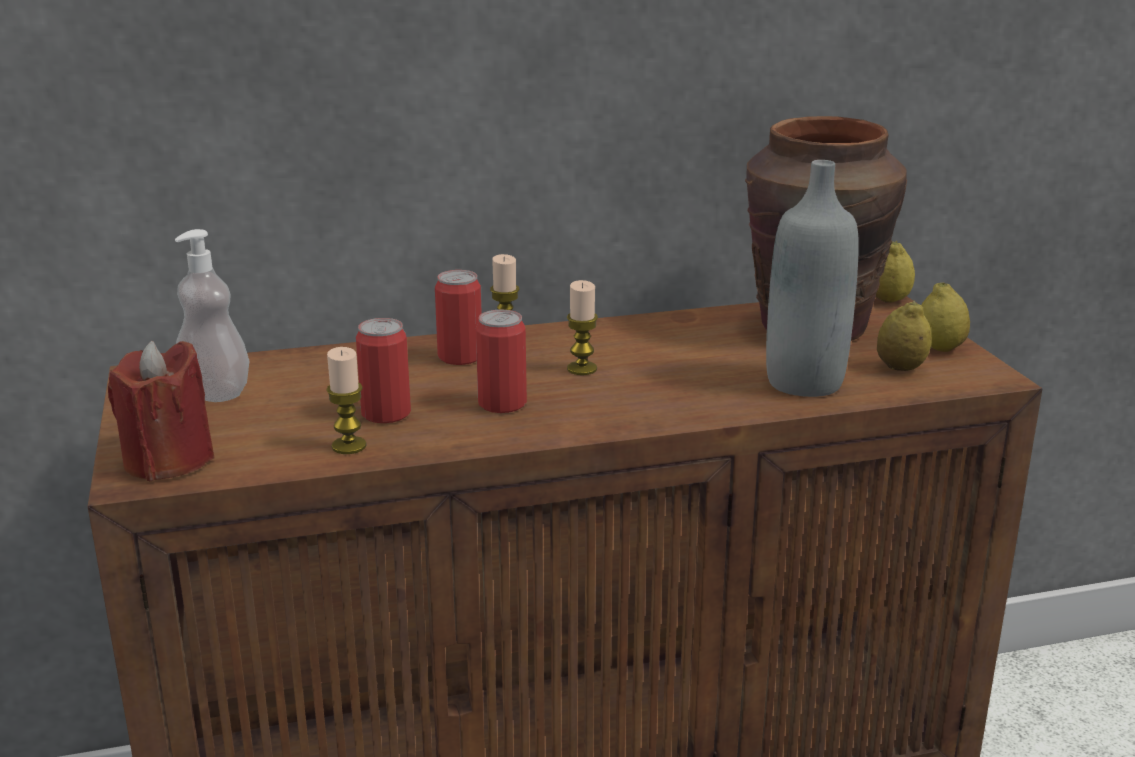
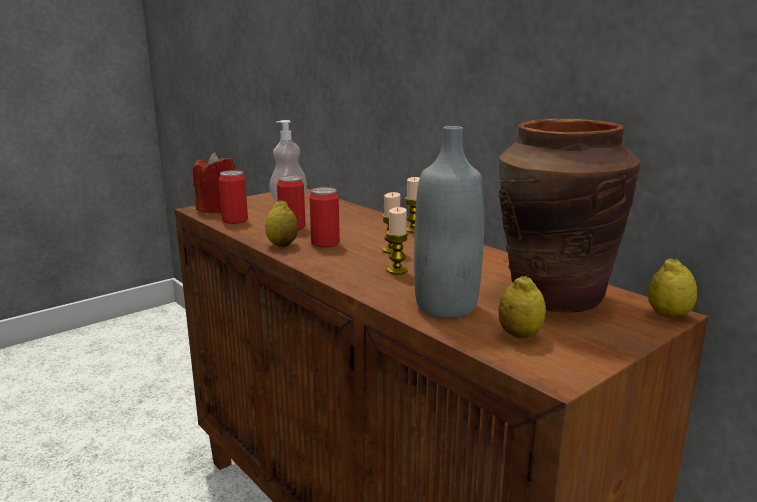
camera: 65 degrees right, 5 degrees down
(349, 446) = (251, 228): candle -> candle (397, 270)
(460, 357) = (376, 226): can -> can (235, 220)
(940, 348) = (588, 346): lemon -> lemon (282, 245)

